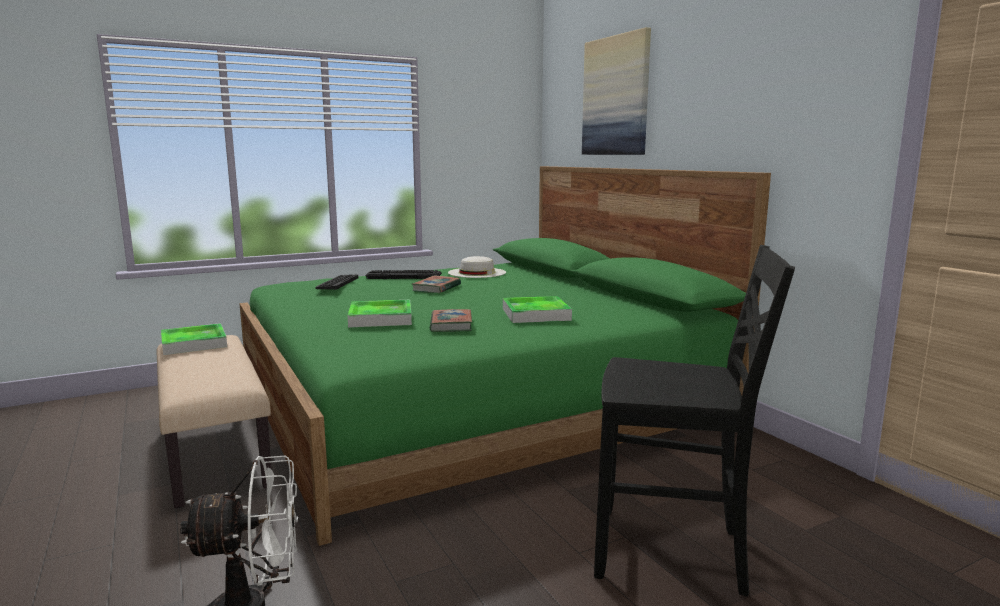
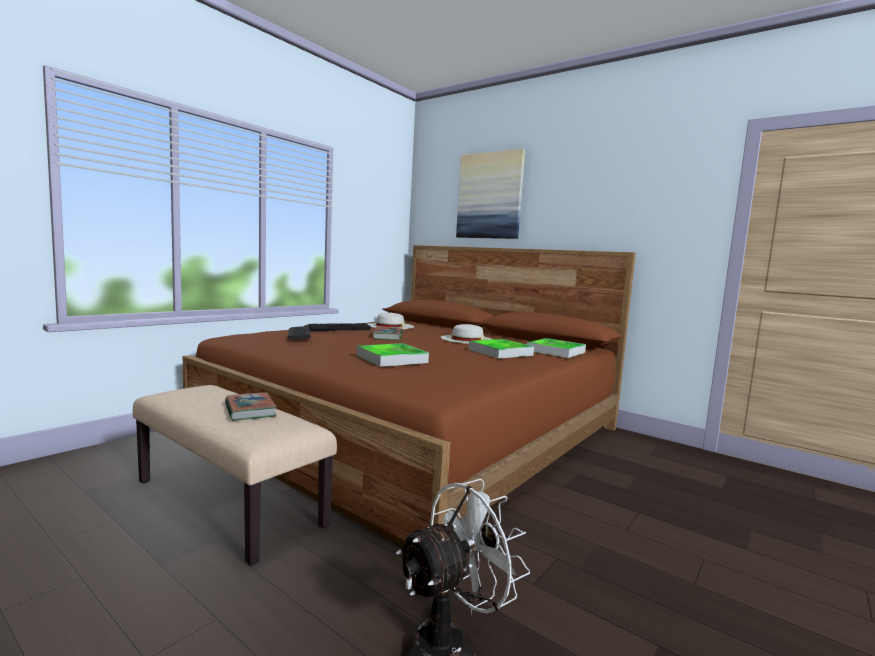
camera: 25 degrees left, 5 degrees down
(194, 343) = (188, 394): tray -> tray (556, 351)
(451, 325) = (457, 361): book -> book (250, 410)
(473, 401) = (418, 430): green bed -> brown bed
(536, 294) = (467, 339): none -> white hat
(672, 553) = (677, 517): black chair -> none

